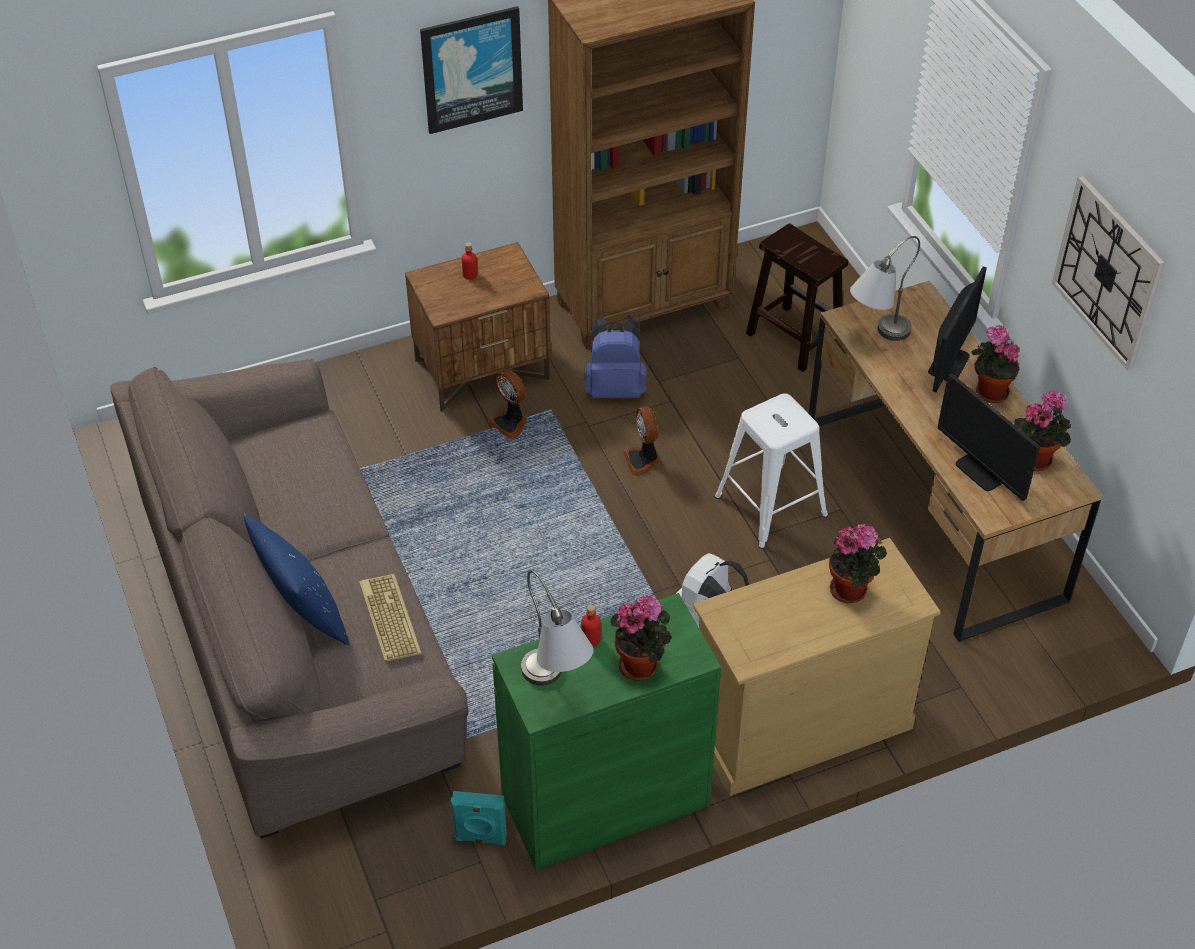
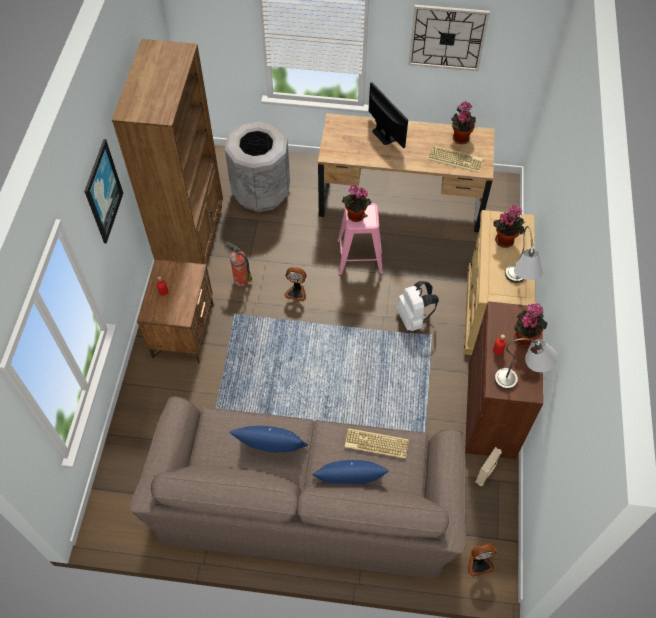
camera: 60 degrees left, 10 degrees up
(304, 507) = (271, 451): none -> blue pillow
(480, 838) = (485, 474): turquoise speaker -> beige speaker
(510, 423) = (230, 336): fan -> fan (478, 563)
(605, 800) = (491, 410): green cabinet -> brown cabinet
(615, 388) = (240, 279): blue backpack -> fire extinguisher
(769, 505) = (359, 257): white stool -> pink stool
(792, 337) = (261, 193): brown stool -> grey trash can
(876, 338) = (349, 151): grey table lamp -> grey table lamp (517, 286)
(981, 471) = (456, 159): monitor -> keyboard
(988, 392) = (411, 131): potted plant -> potted plant (354, 216)

